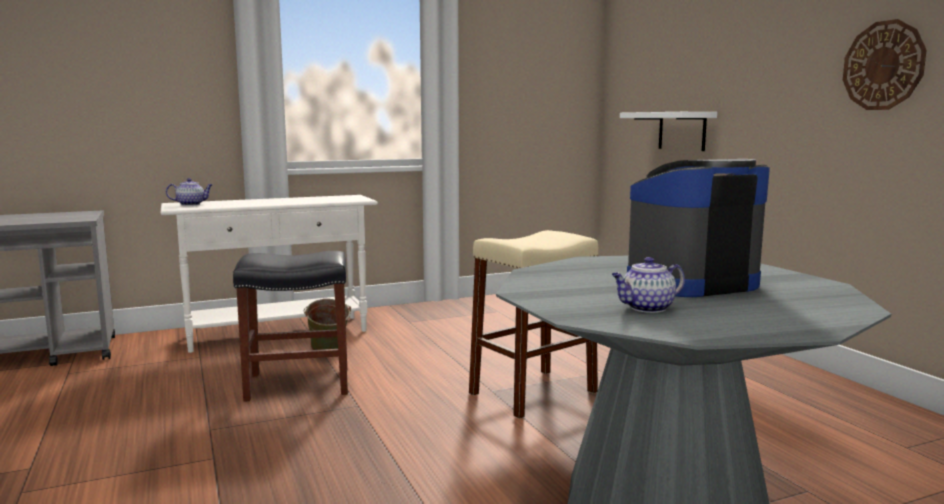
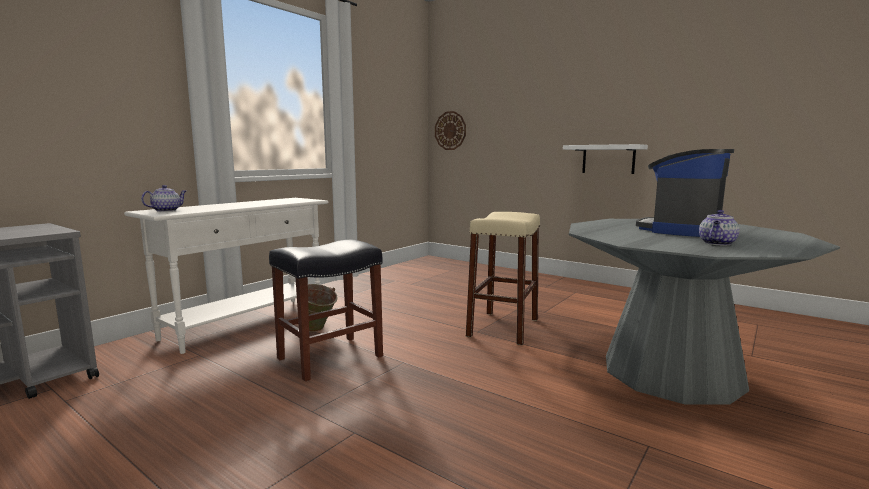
camera: 30 degrees left, 0 degrees up
(682, 131) = (502, 147): white shelf -> white shelf (608, 159)
(883, 65) = (653, 106): wall clock -> wall clock (450, 130)

